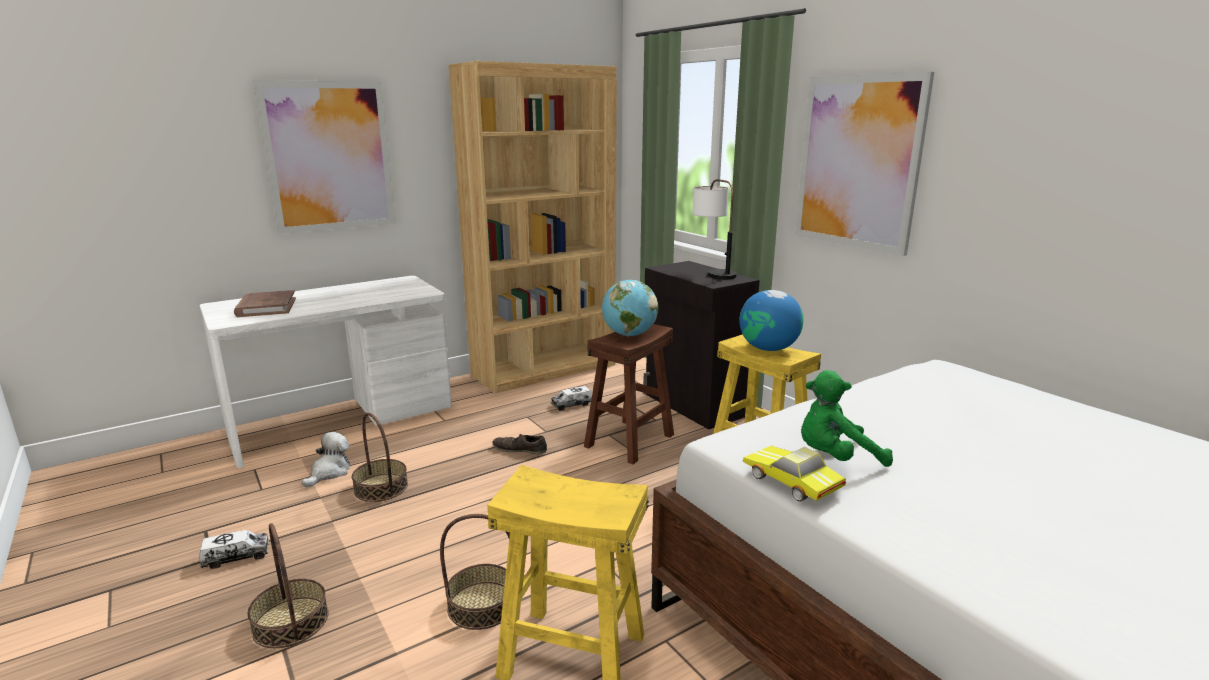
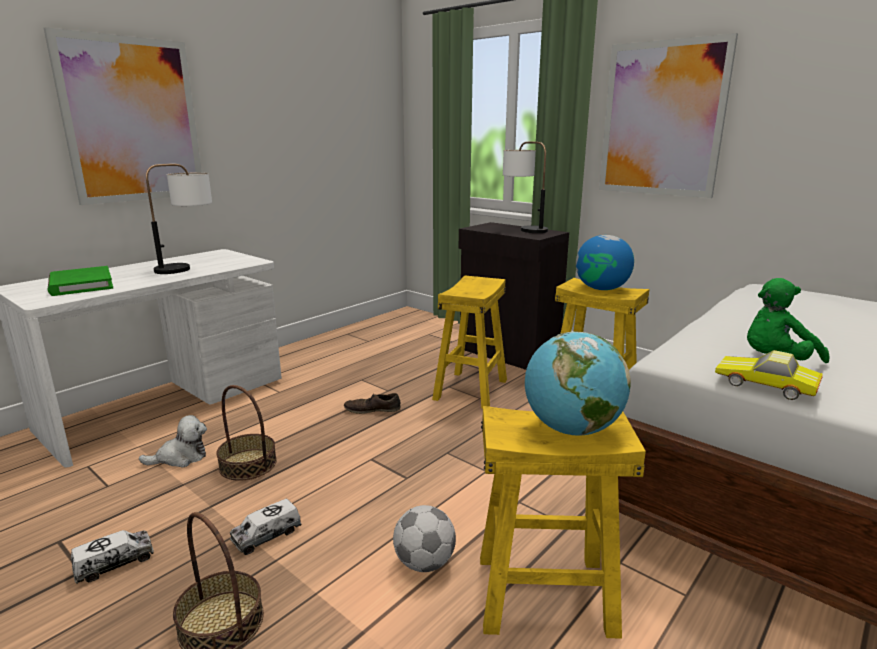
camera: 15 degrees left, 0 degrees up
(266, 307) = (81, 285): brown book -> green book
(329, 472) = (180, 457): plush toy -> plush toy turned 60 degrees clockwise
(366, 295) = (189, 267): none -> table lamp
(482, 605) = (425, 563): basket -> football
(544, 369) = (352, 336): brown bookcase -> none
(572, 405) = (398, 364): toy truck -> toy truck (267, 535)
(629, 335) = (470, 287): globe -> globe (571, 429)
(630, 441) = (471, 389): brown stool -> yellow stool

